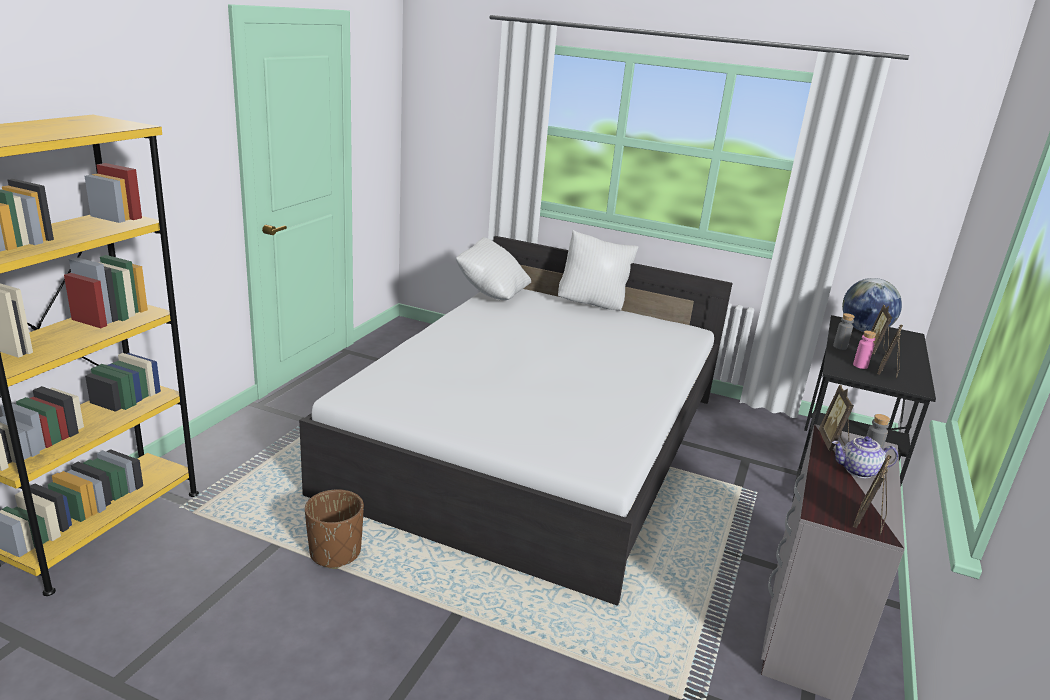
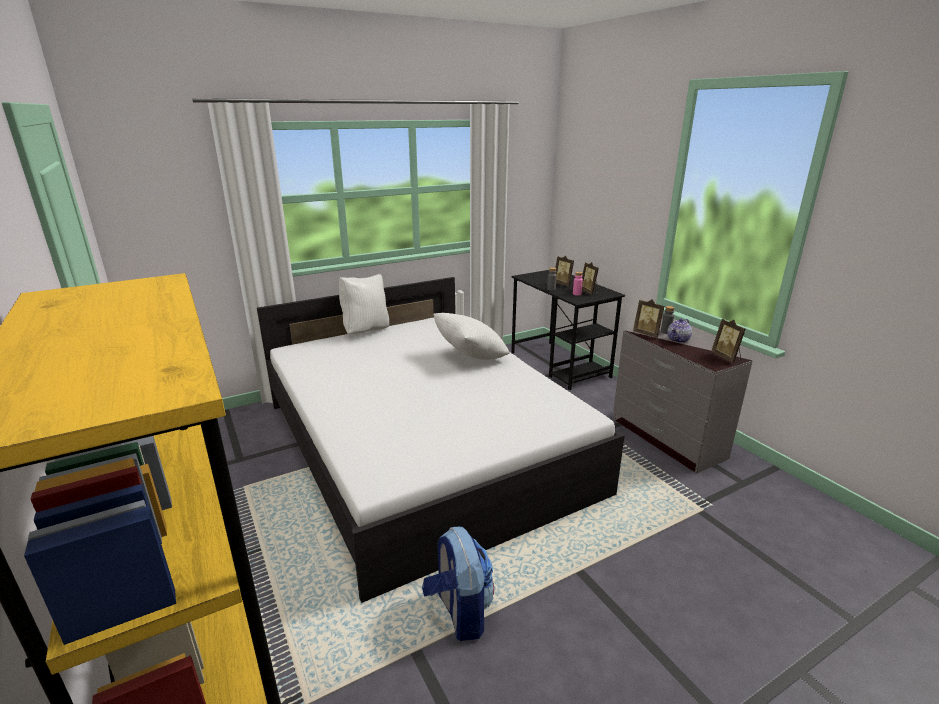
camera: 50 degrees left, 0 degrees up
(335, 552) = (459, 612): brown planter -> backpack
(492, 293) = (291, 356): white pillow -> white pillow (470, 357)
(864, 330) = (538, 277): globe -> none

